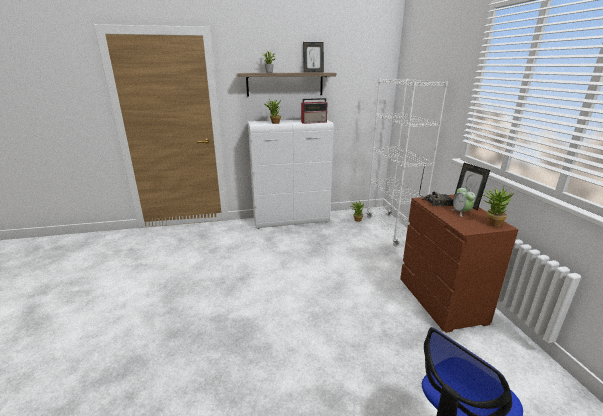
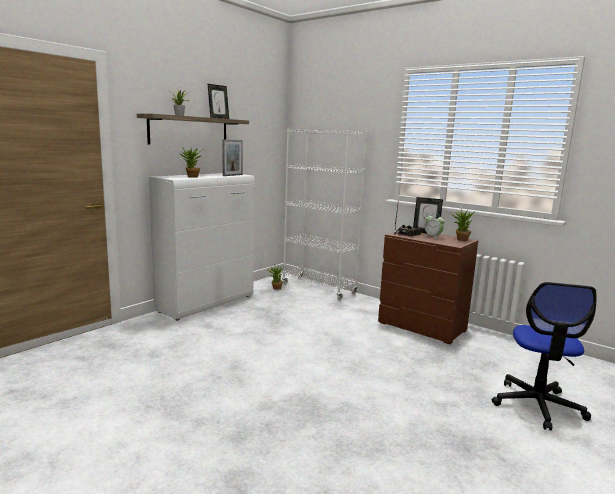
camera: 40 degrees left, 10 degrees down
(314, 122) = (232, 175): radio -> picture frame

